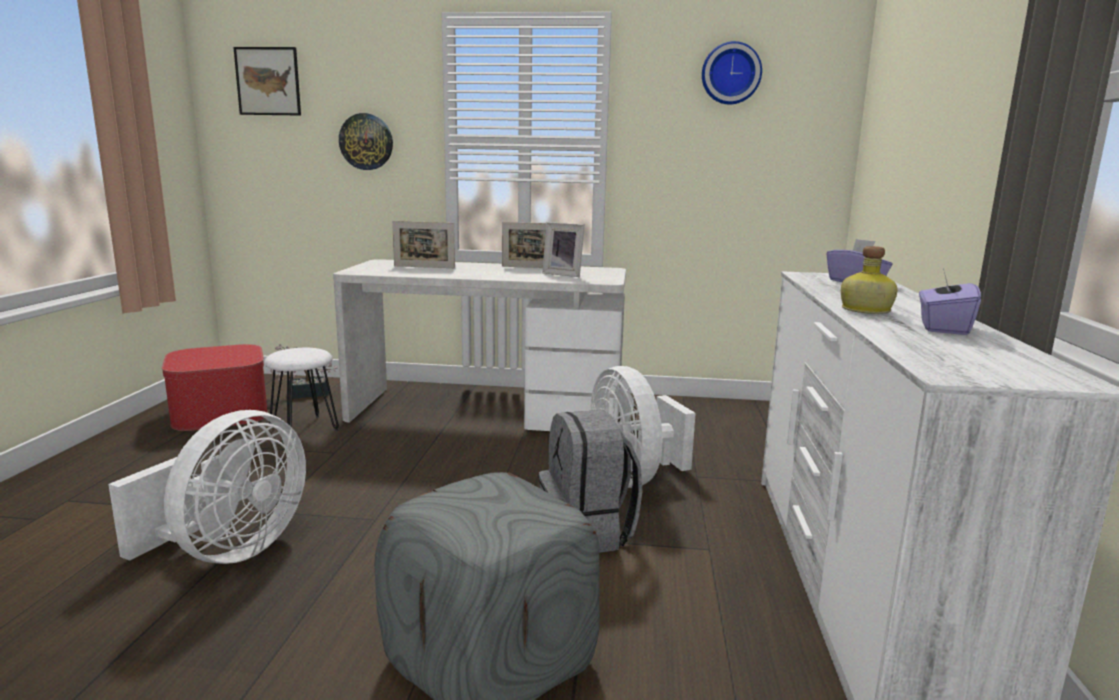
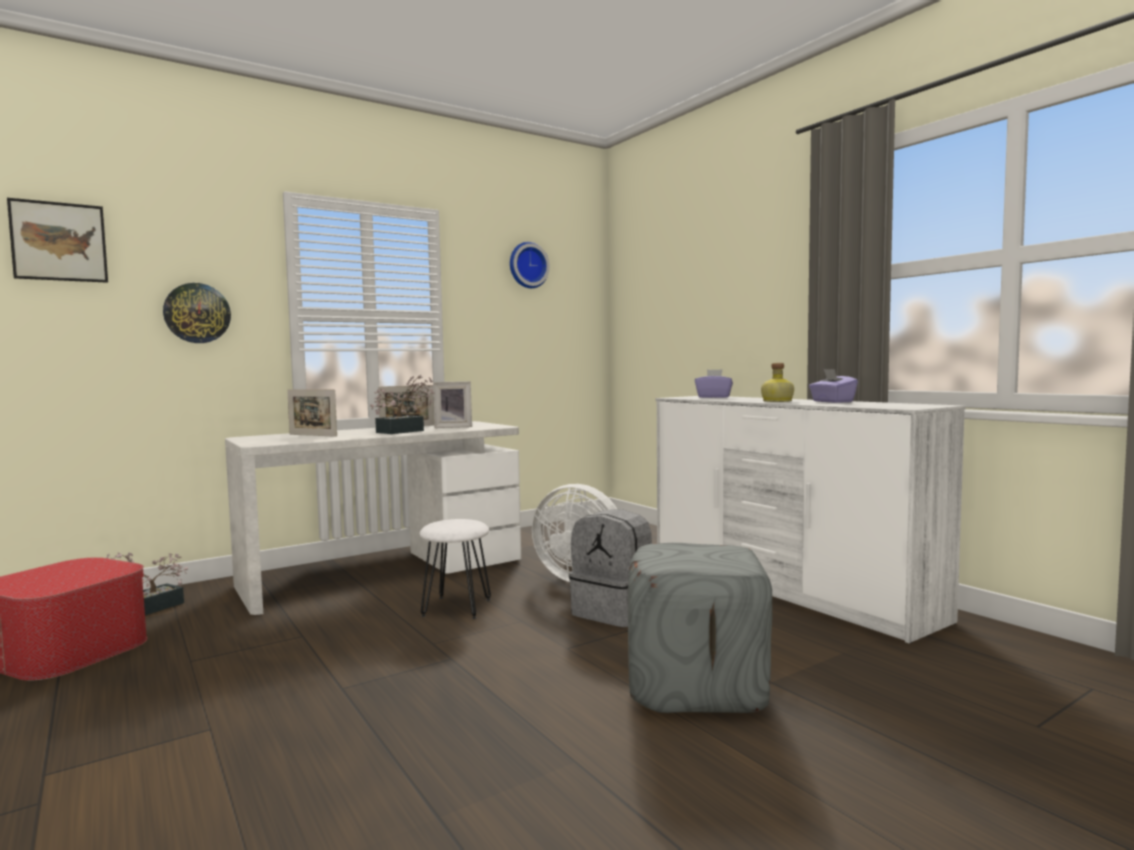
camera: 40 degrees left, 10 degrees down
(229, 551) = (368, 723): white fan -> none
(303, 428) = (221, 631): white stool -> white stool (456, 608)
(424, 267) = (313, 435): picture frame -> picture frame turned 60 degrees clockwise
(503, 273) = (405, 431): none -> potted plant

